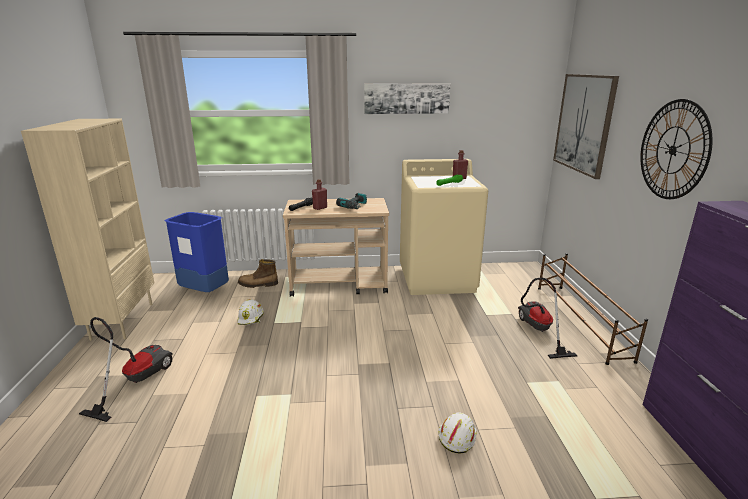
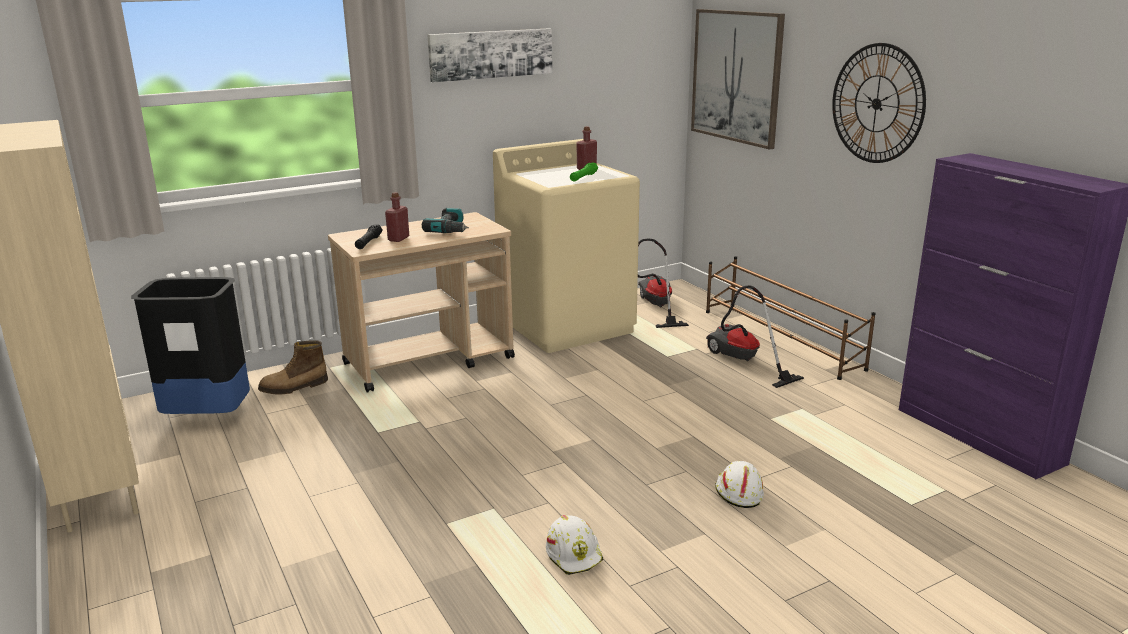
camera: 25 degrees left, 0 degrees up
(135, 380) = (228, 559): vacuum cleaner -> vacuum cleaner (656, 307)
(205, 292) = (208, 417): blue trash can -> black trash can
(251, 318) = (333, 434): white hard hat -> white hard hat (575, 554)

